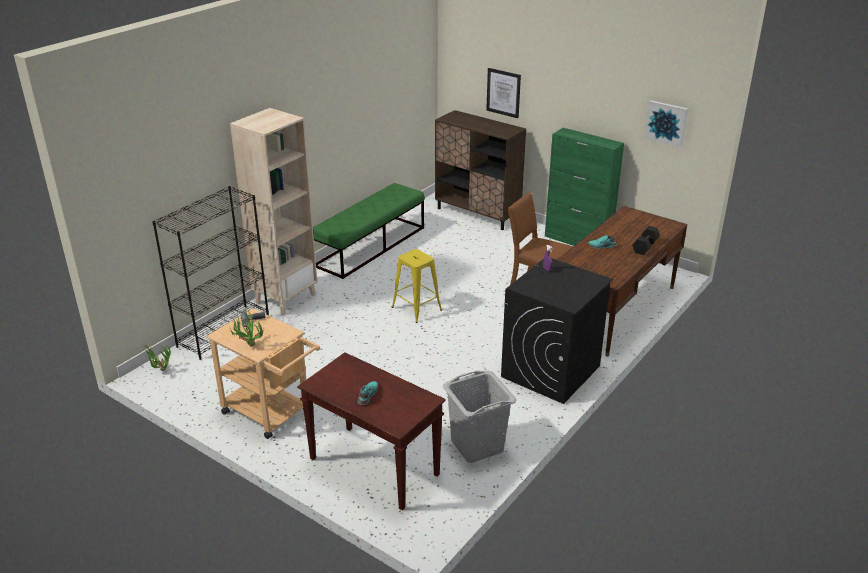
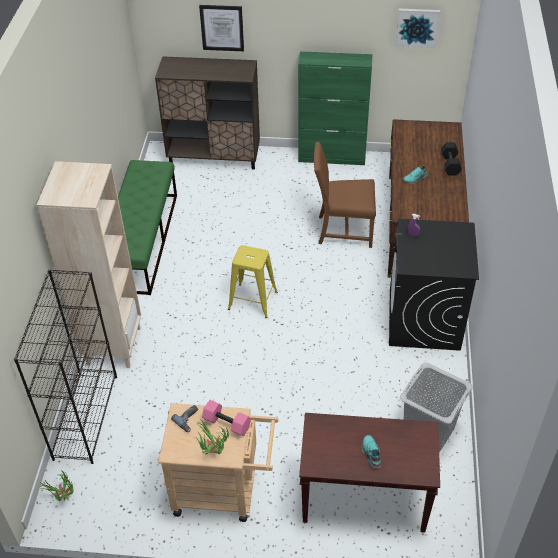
camera: 30 degrees left, 15 degrees up
(277, 333) = (227, 423): none -> pink dumbbell

